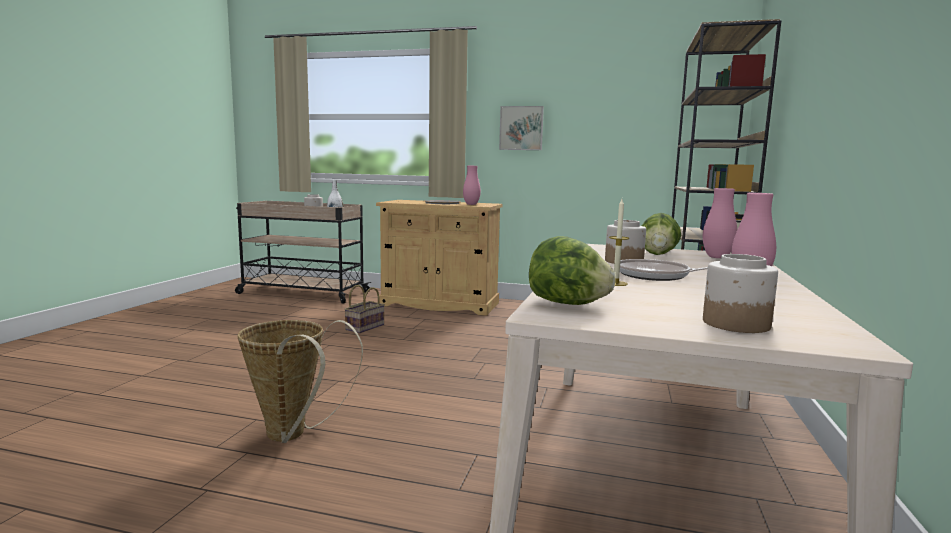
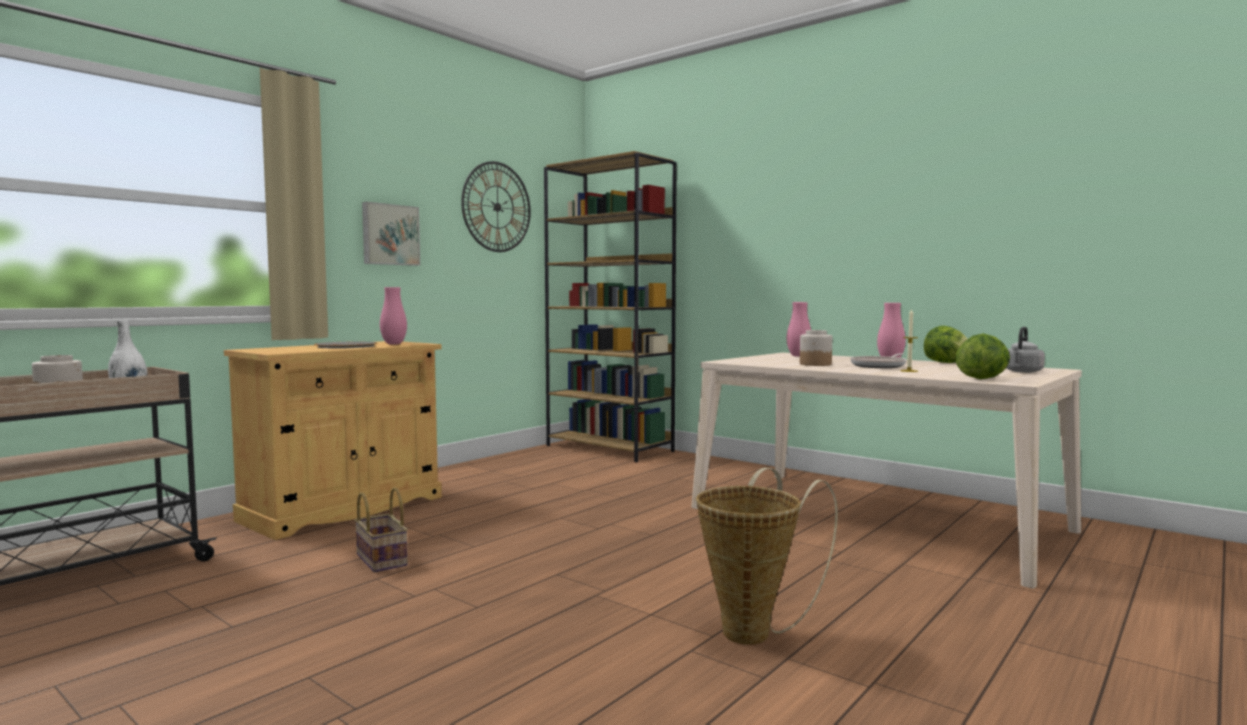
camera: 65 degrees left, 5 degrees down
(627, 97) = (497, 207): none -> wall clock
(658, 254) = (781, 359): lettuce -> lettuce (946, 362)
(735, 324) = (1022, 372): jar -> grey kettle

